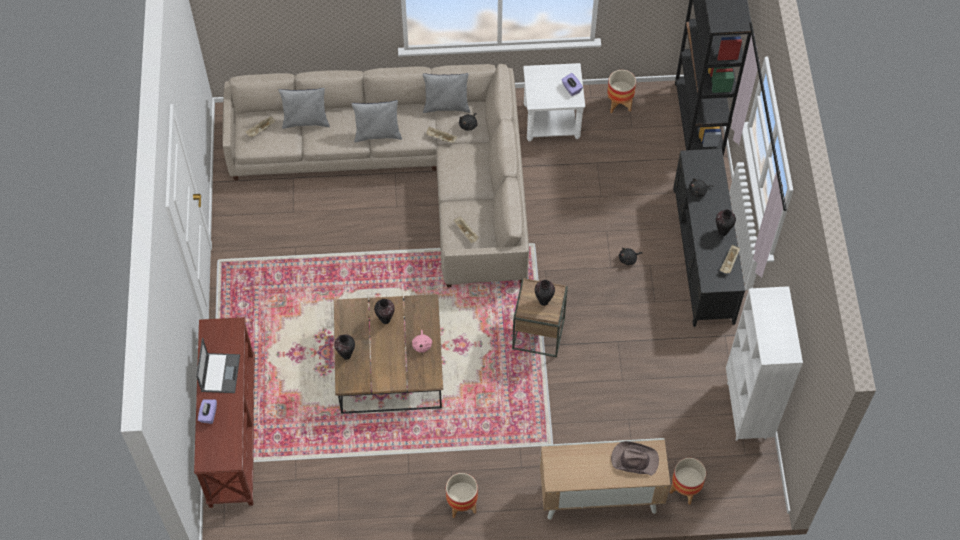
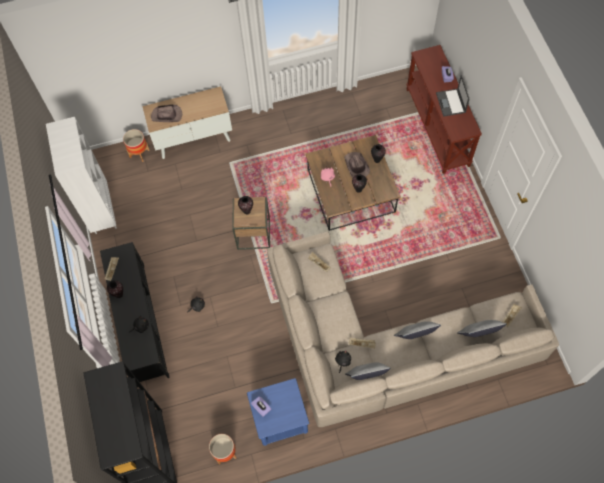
camera: 170 degrees right, 5 degrees up
(377, 353) = (356, 166): none -> brown hat
(461, 505) = (279, 116): planter -> none
(552, 121) = (280, 420): white side table -> blue side table

